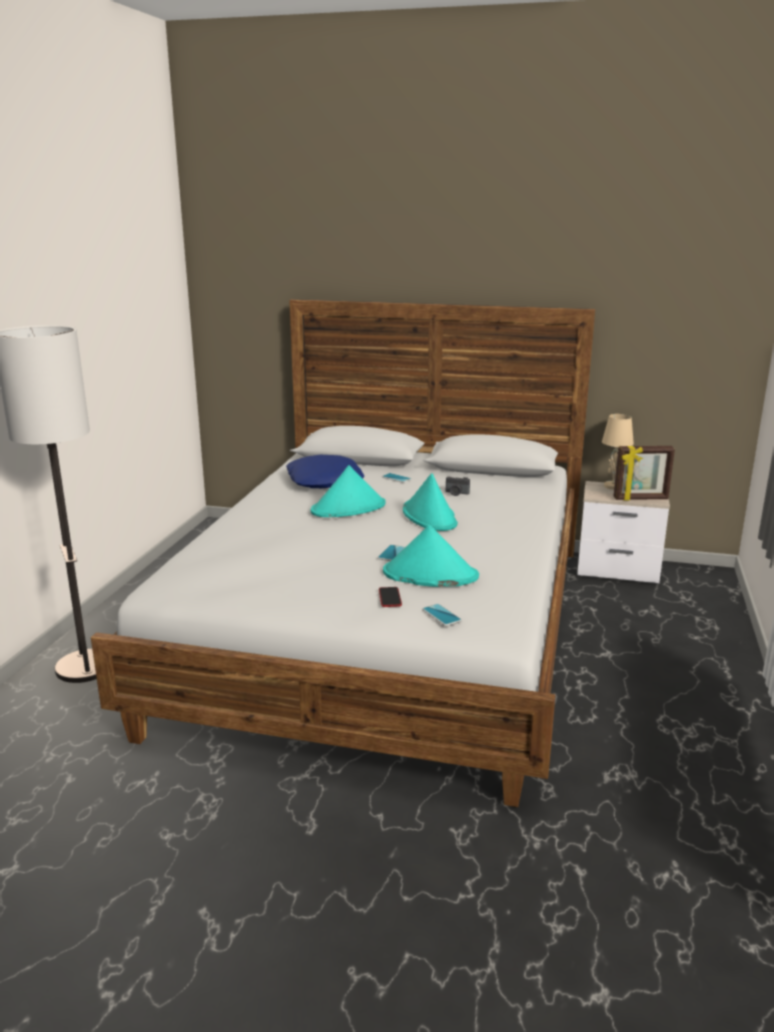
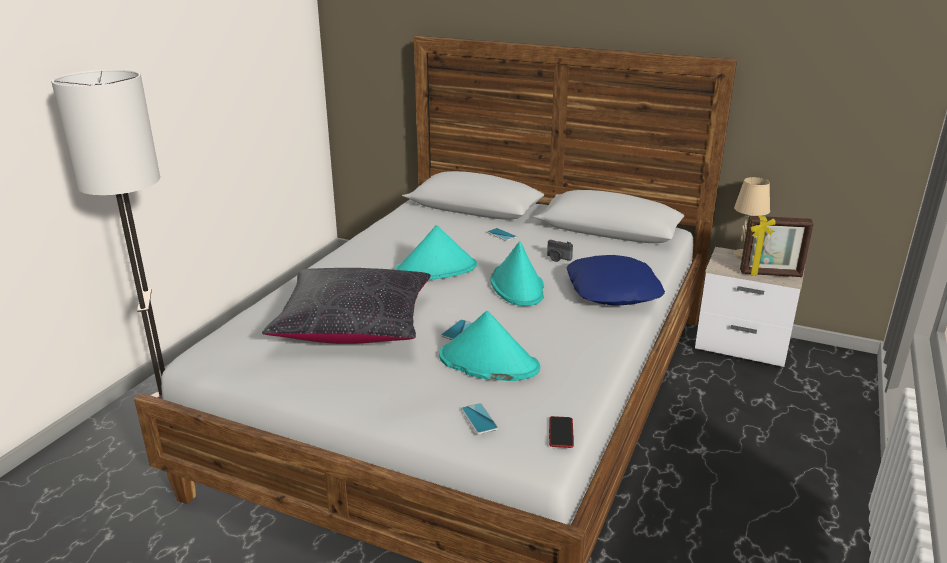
camera: 10 degrees right, 5 degrees up
(292, 555) = (354, 324): none -> black pillow
(325, 481) = (427, 233): blue pillow -> blue pillow (613, 290)
(390, 598) = (433, 389): phone -> phone (561, 433)

